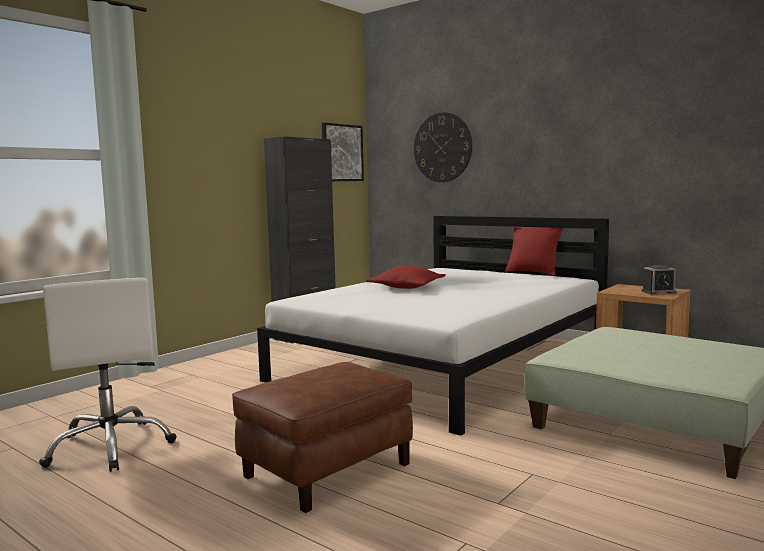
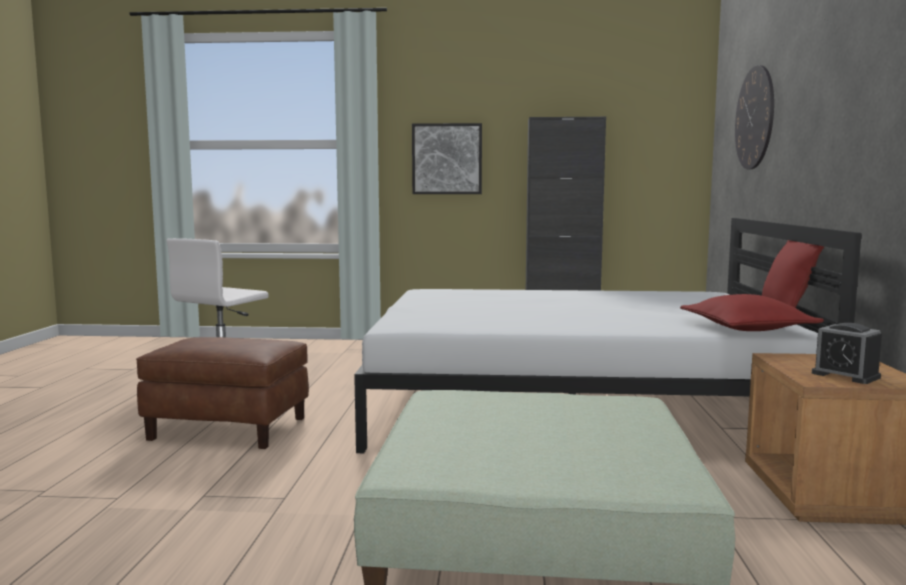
camera: 55 degrees right, 0 degrees up
(341, 153) = (660, 132): picture -> picture (447, 159)
(406, 287) = (554, 299): red pillow -> red pillow (747, 329)

